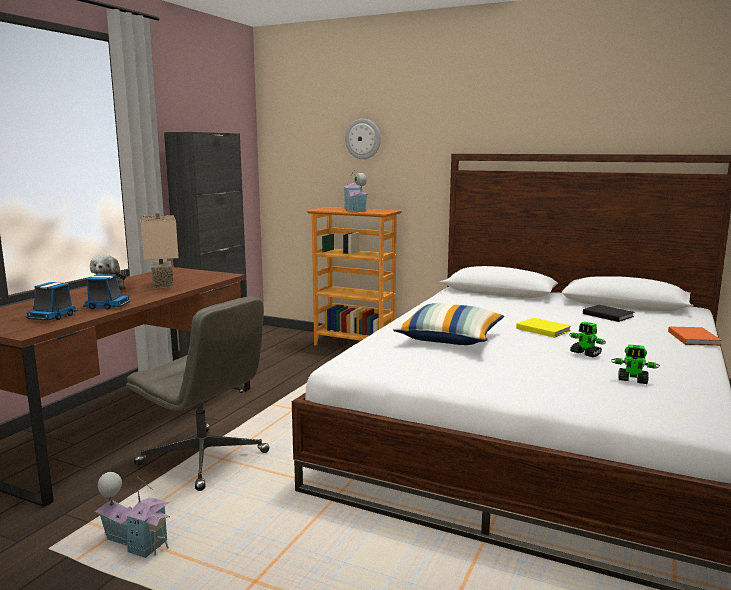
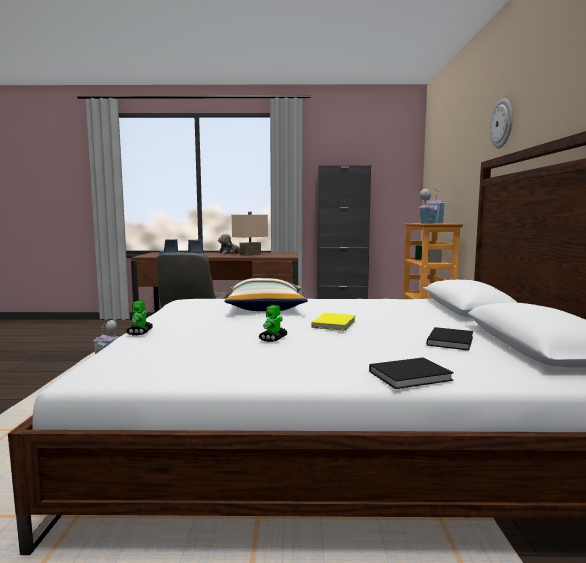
camera: 65 degrees right, 5 degrees down
(363, 139) = (454, 159): wall clock -> wall clock (502, 123)
(633, 380) = (199, 353): toy robot -> toy robot (139, 332)
(693, 338) = (412, 376): orange book -> black book

